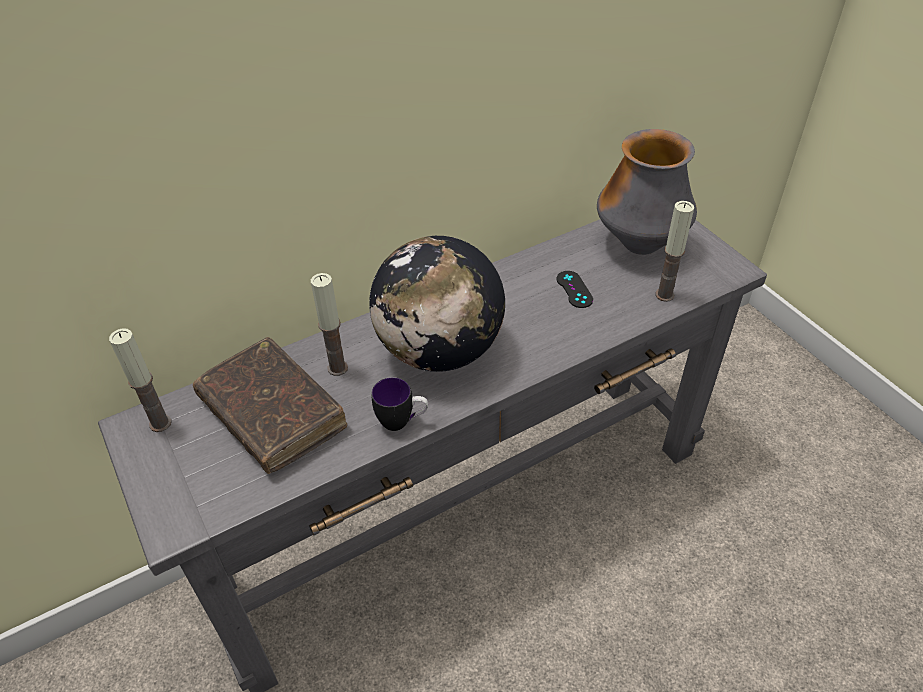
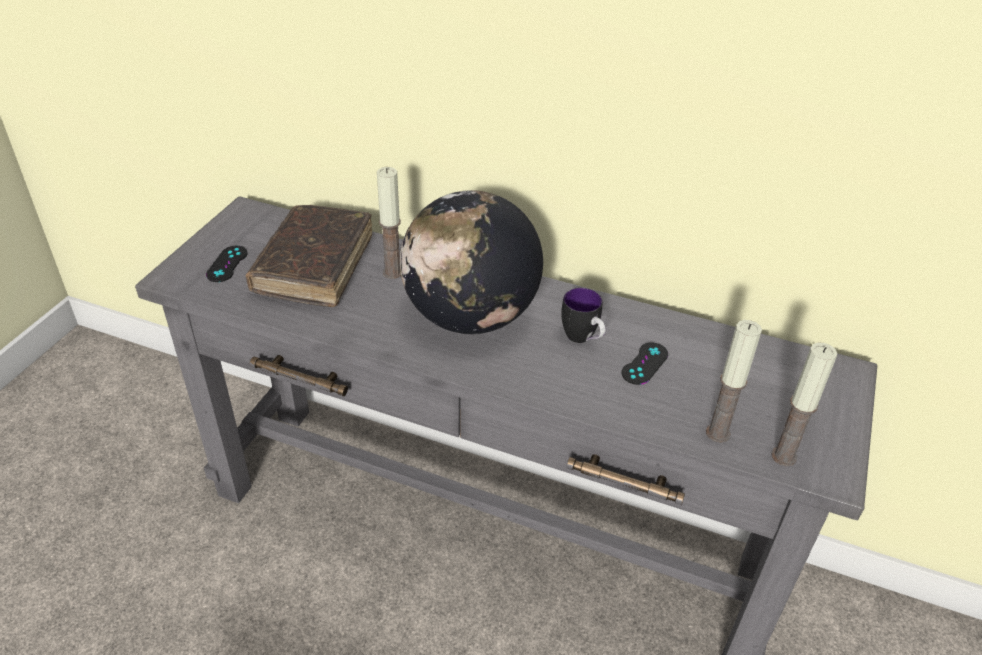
camera: 50 degrees right, 5 degrees down
(160, 423) = (259, 221): candle -> candle (784, 456)
(199, 476) = (227, 264): none -> black game controller
(402, 422) = (369, 335): mug -> mug (583, 339)
(640, 245) = (770, 381): vase -> none

